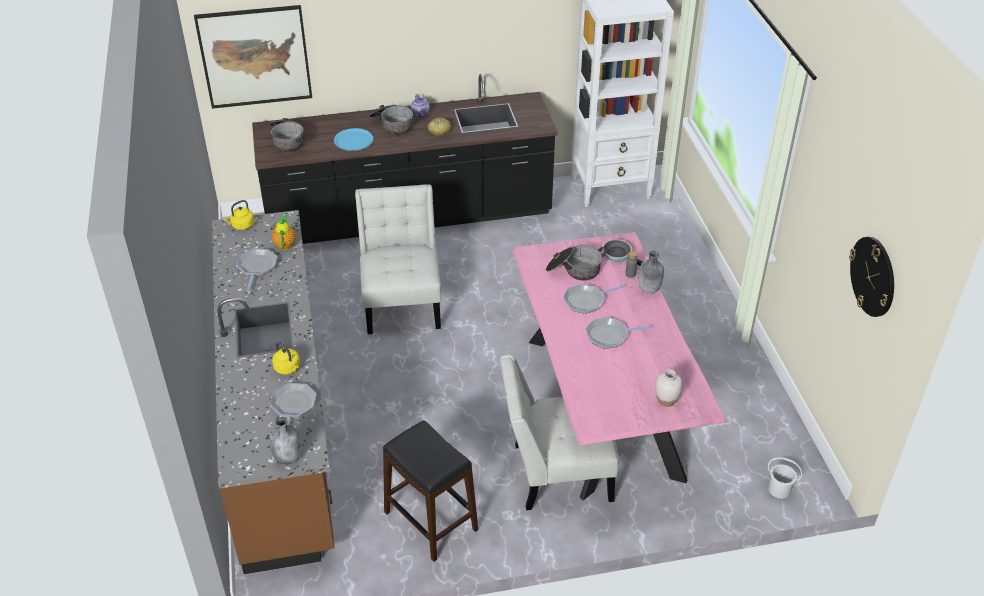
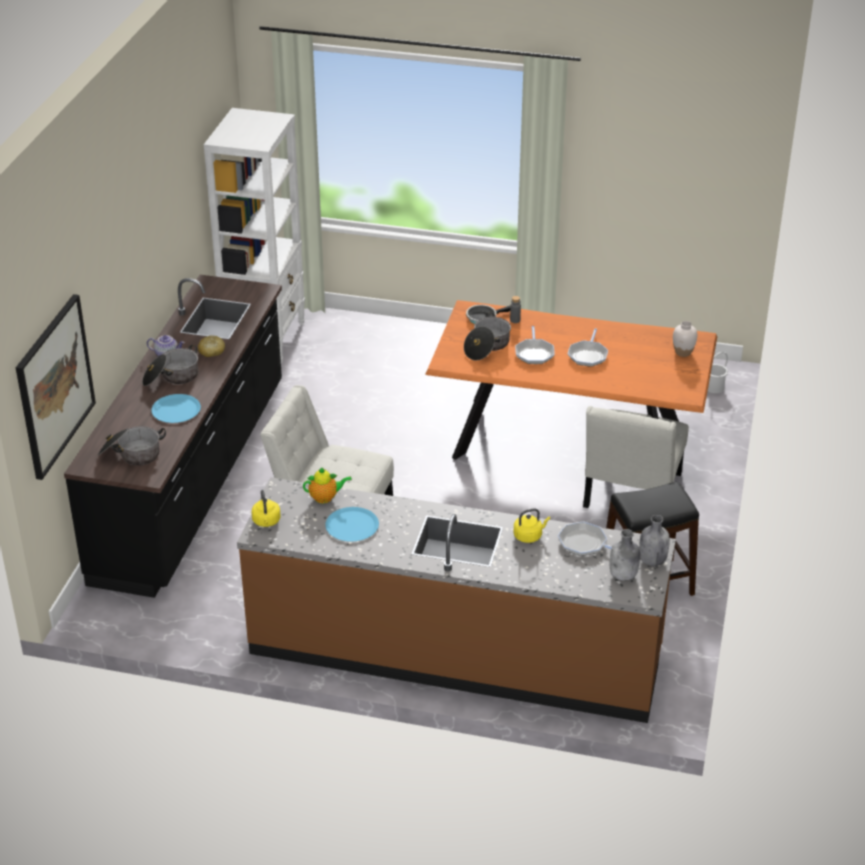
camera: 65 degrees left, 5 degrees down
(256, 267) = (352, 525): frying pan -> blue plate
(285, 244) = (325, 498): teapot -> teapot turned 150 degrees clockwise
(602, 407) = (568, 444): pink dining table -> orange dining table
(649, 289) = (541, 317): grey bottle -> grey bottle (623, 575)
(873, 276) = (709, 169): wall clock -> none

